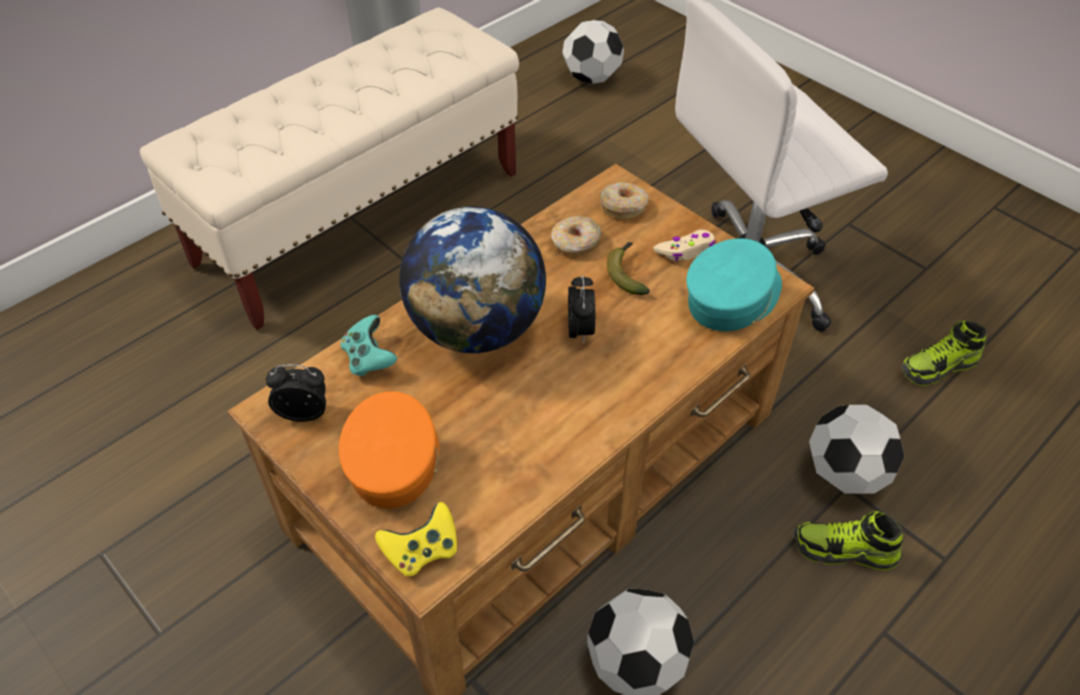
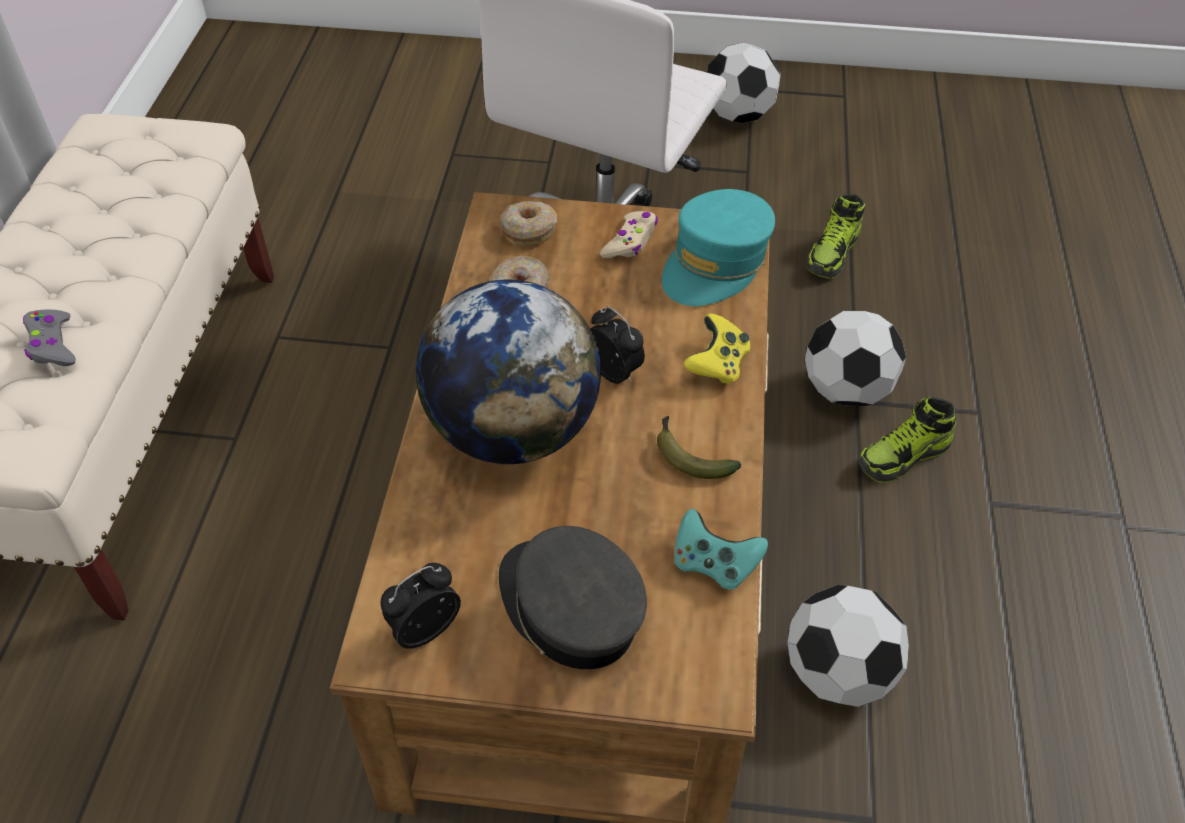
camera: 40 degrees left, 0 degrees up
(289, 134) = (52, 345): none -> grey game controller
(369, 358) = (432, 529): turquoise game controller -> turquoise game controller (713, 564)
(394, 458) = (569, 609): orange cap -> grey cap
(422, 551) = (692, 675): yellow game controller -> yellow game controller (717, 365)
(592, 78) = (261, 134): football -> football (738, 115)
(627, 273) = (599, 292): banana -> banana (689, 456)
(732, 298) = (715, 263): turquoise cap -> turquoise cap turned 150 degrees counterclockwise

